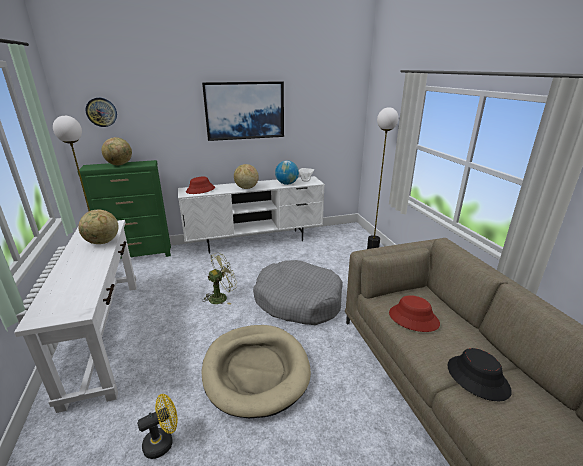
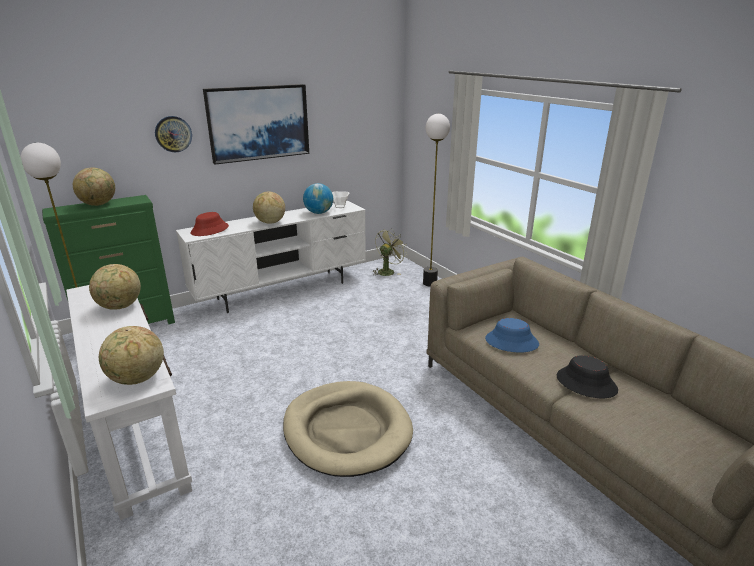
camera: 15 degrees left, 0 degrees up
(71, 305) = (137, 379): none -> globe
(101, 112) = (66, 134): wall clock -> wall clock (173, 134)
(163, 442) = (272, 519): yellow fan -> none
(221, 297) = (269, 361): green fan -> green fan (387, 271)
(298, 301) = (365, 352): grey dog bed -> none
(413, 318) = (511, 342): red hat -> blue hat

